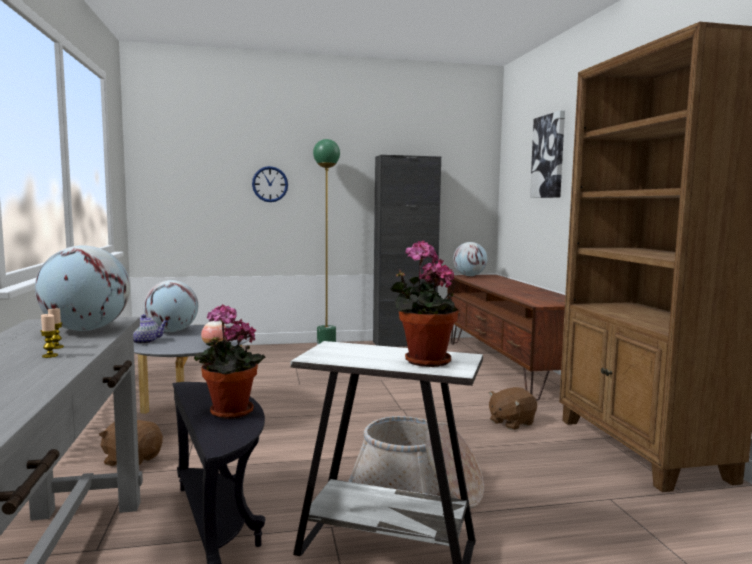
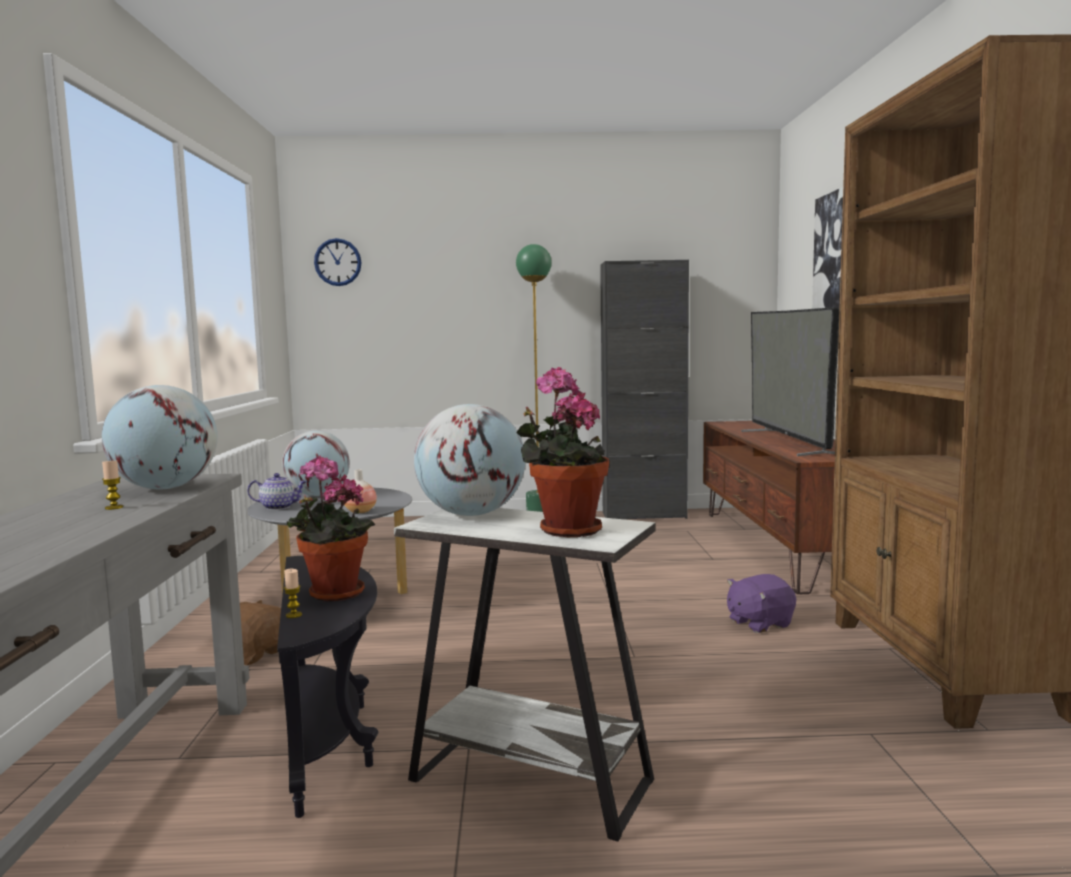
camera: 10 degrees right, 0 degrees up
(50, 356) = (98, 517): candle -> candle (293, 615)
(270, 184) = (463, 307): wall clock -> wall clock (338, 262)
(417, 489) = (597, 706): basket -> none
(469, 276) = (732, 422): globe -> globe (471, 514)
(511, 422) = (759, 623): brown plush toy -> purple plush toy
(516, 291) = (787, 441): none -> television

